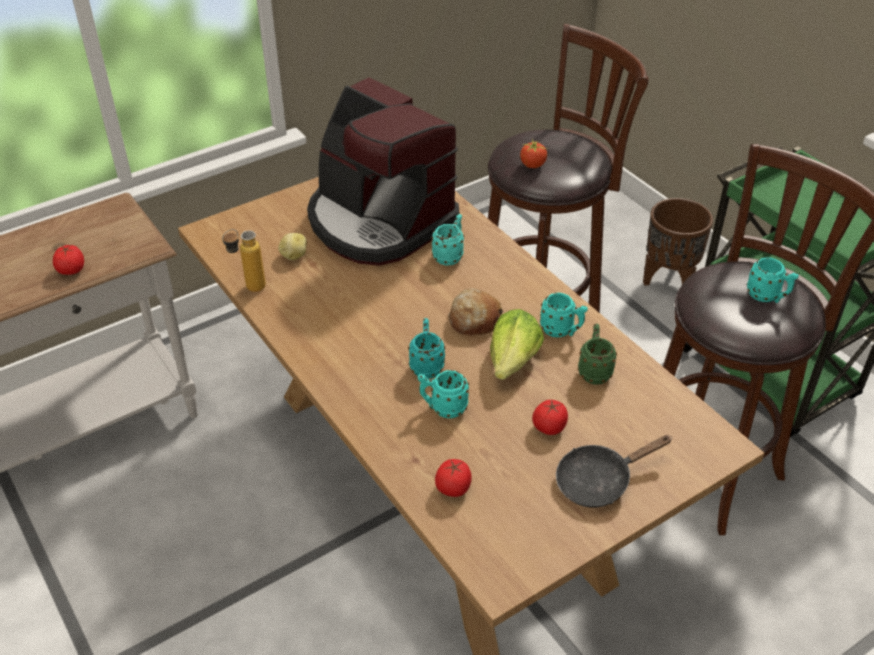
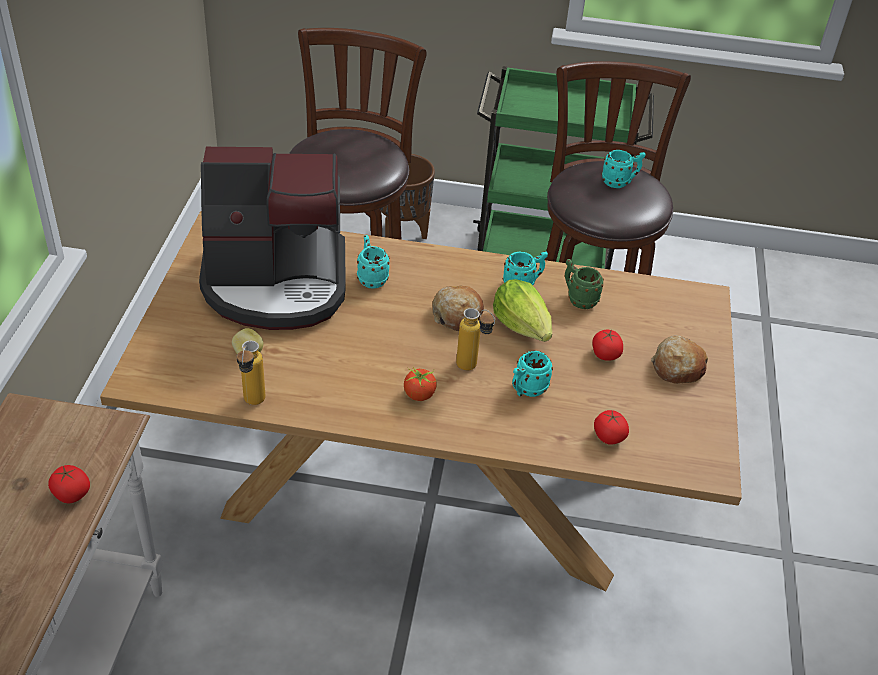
camera: 50 degrees left, 0 degrees up
(426, 365) = (473, 368): turquoise mug -> bottle
(533, 165) = (347, 169): tomato -> tomato (419, 395)
(599, 481) = (677, 367): black frying pan -> bread

